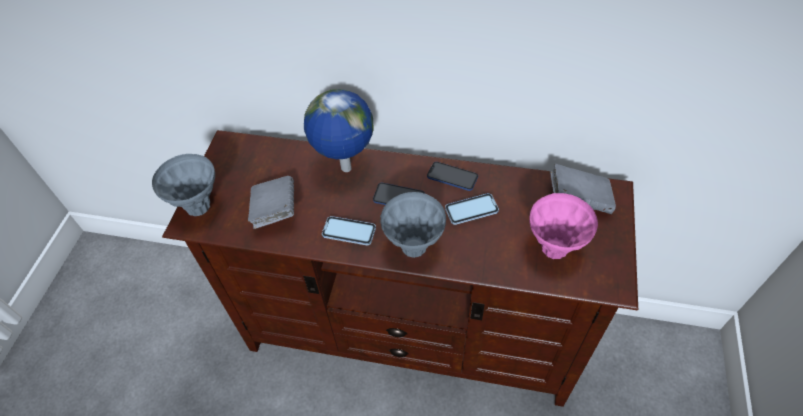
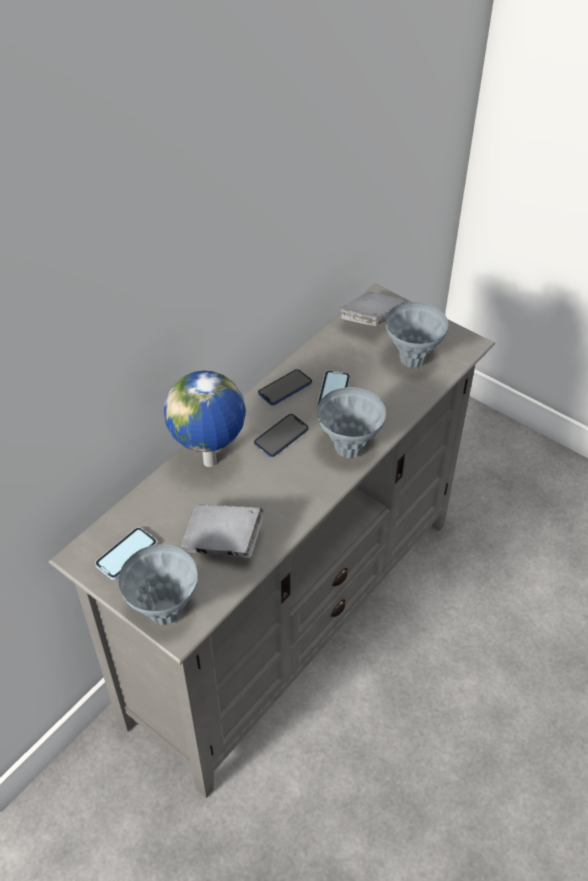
camera: 65 degrees left, 5 degrees down
(349, 231) = (296, 490): phone -> phone (126, 554)
(410, 334) = (293, 615): brown tv stand -> grey tv stand
(554, 250) = (412, 360): pink vase -> grey vase

